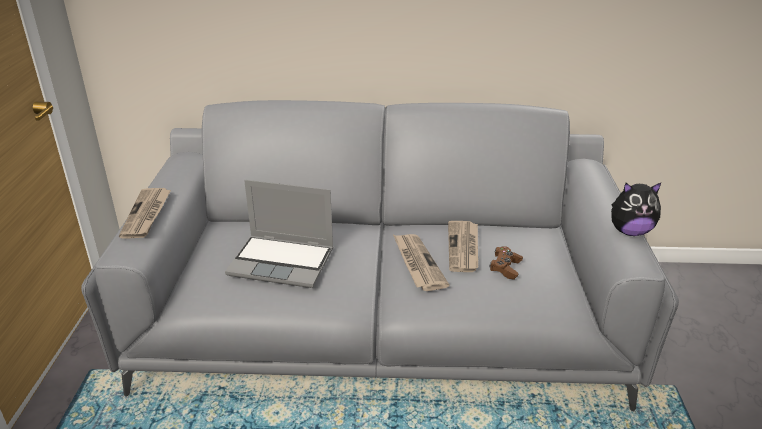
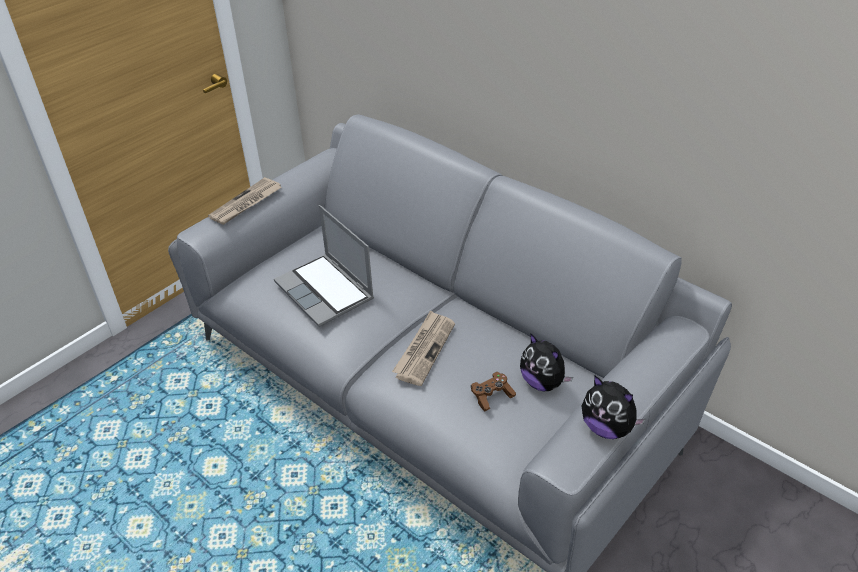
camera: 40 degrees right, 10 degrees up
(464, 248) = (481, 356): newspaper -> none
(523, 245) = (543, 382): none -> plush toy

